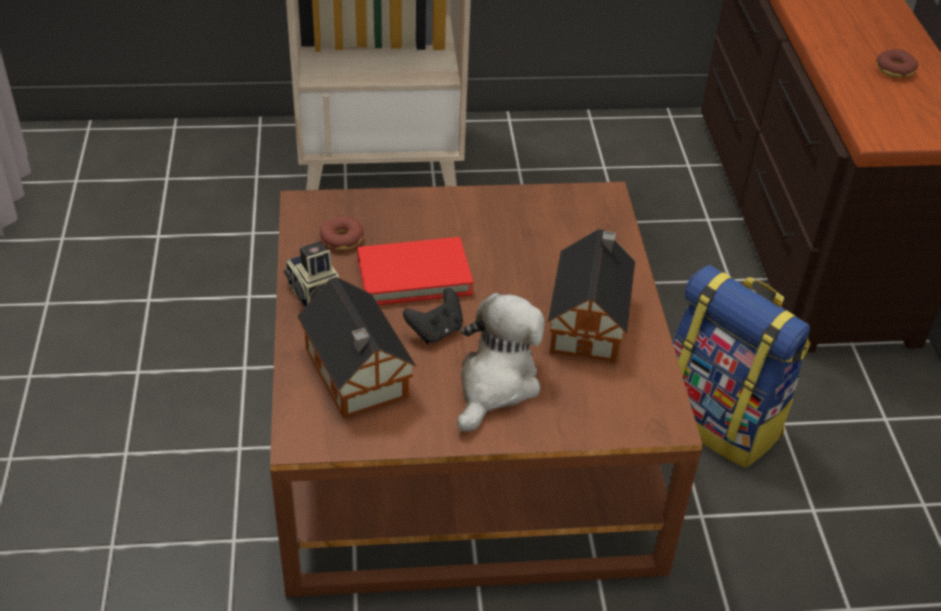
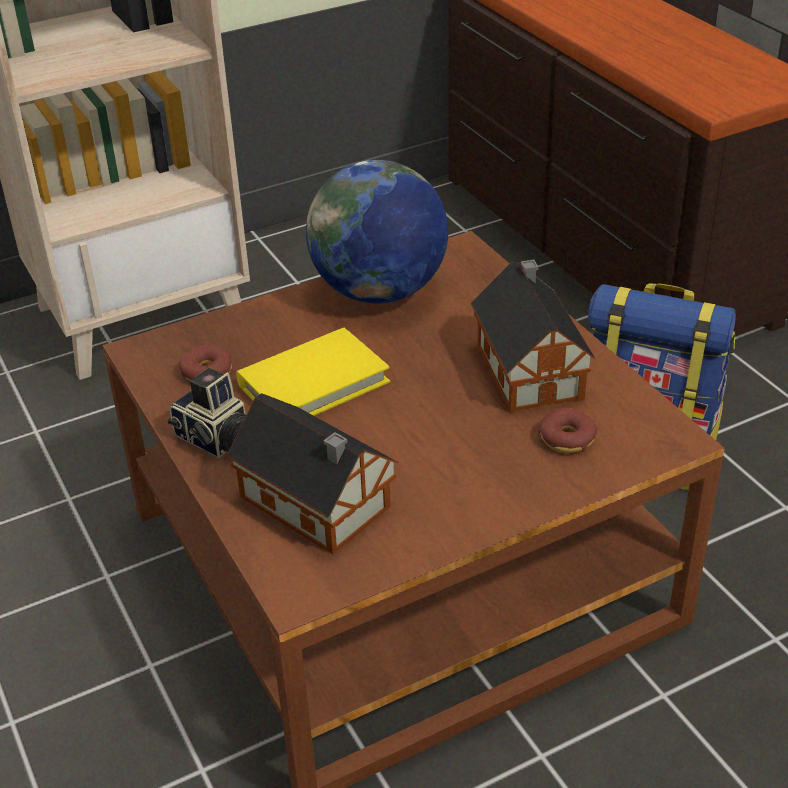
camera: 20 degrees left, 5 degrees down
(414, 276) = (313, 384): red book -> yellow book
(436, 331) = (375, 430): black game controller -> none
(496, 384) = (476, 461): plush toy -> none
(514, 213) = (379, 291): none -> globe
(895, 70) = (686, 49): donut -> donut (567, 438)

